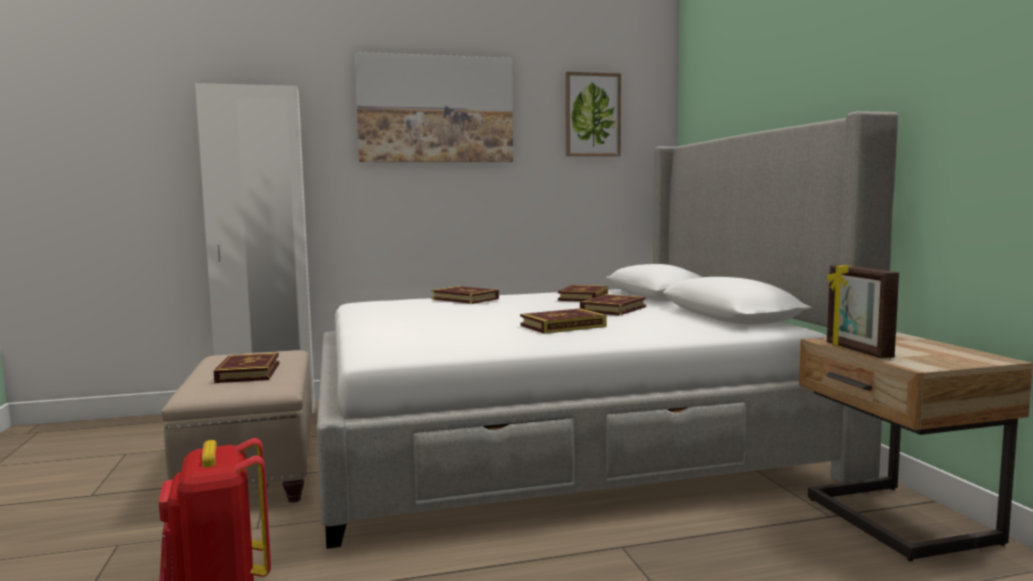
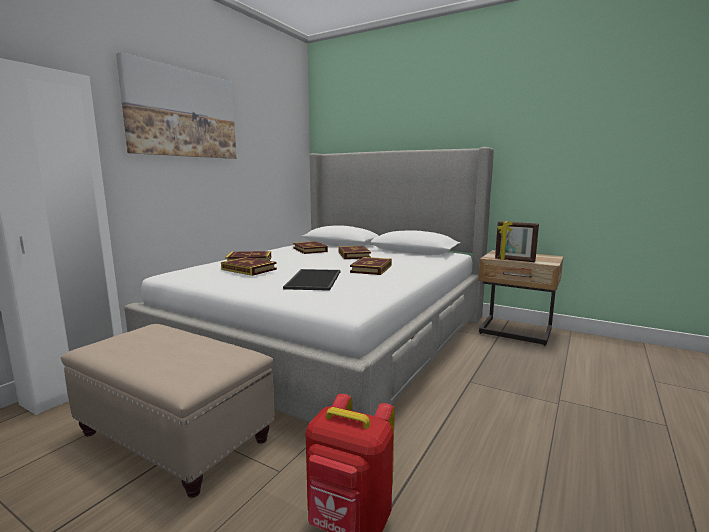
camera: 45 degrees left, 5 degrees up
(248, 372) = (175, 352): book -> book (249, 269)
(451, 325) = (313, 279): none -> tray
(592, 115) = (273, 129): picture -> none

